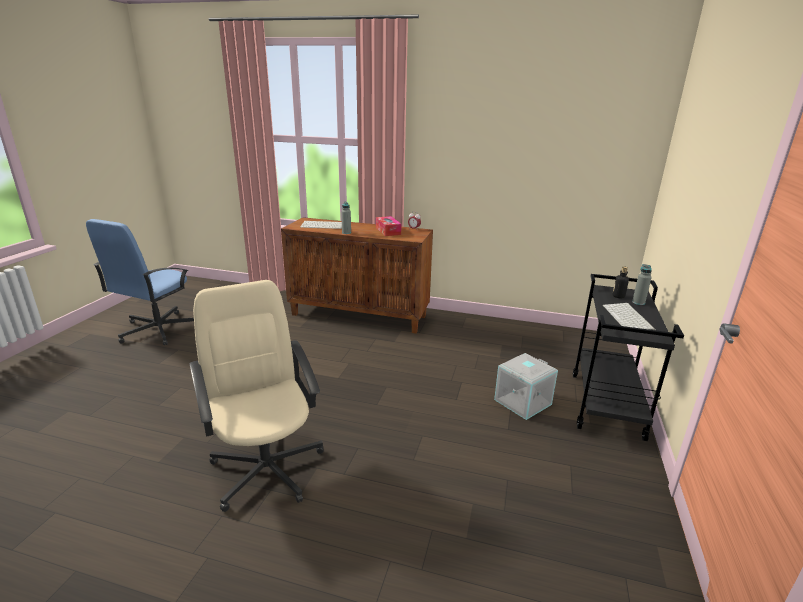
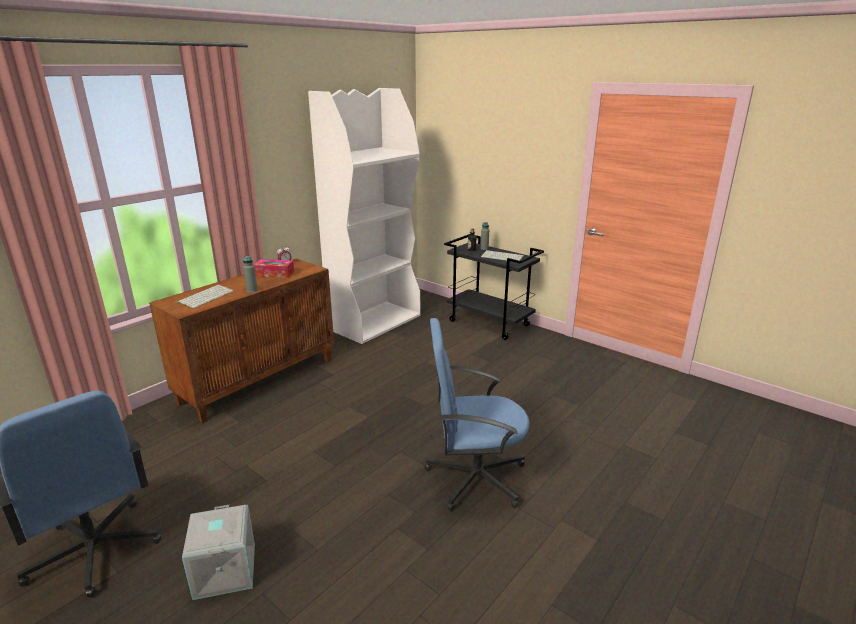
camera: 65 degrees left, 0 degrees up
(267, 468) = (474, 477): beige office chair -> blue office chair
(510, 333) = (375, 322): none -> white bookcase
(522, 401) = (465, 347): grey storage box -> grey storage box (224, 570)

